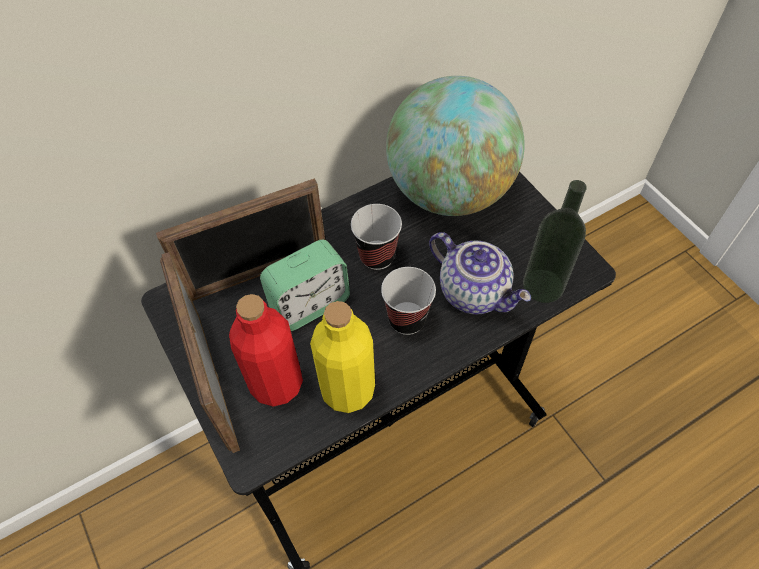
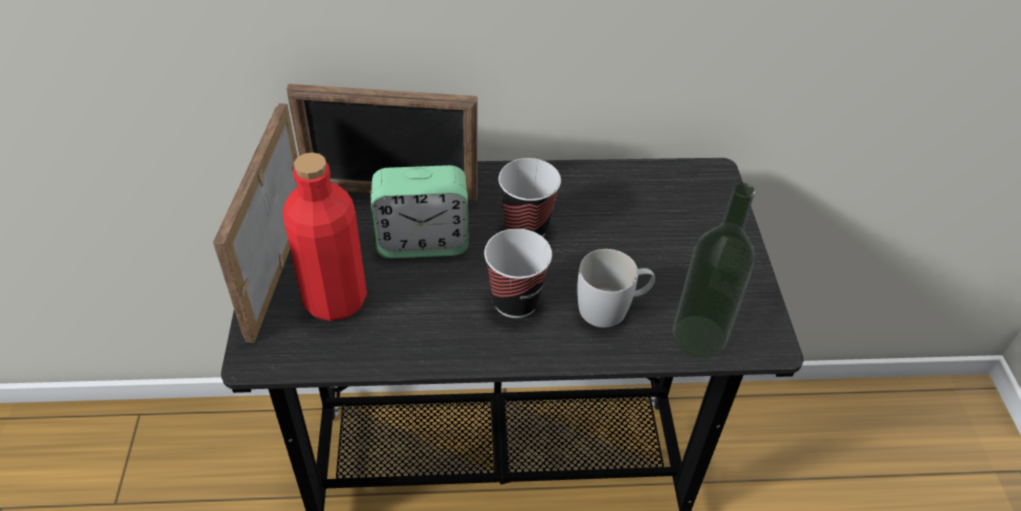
camera: 25 degrees right, 10 degrees down
(347, 390) = (402, 339): yellow bottle -> none
(449, 192) = (653, 198): globe -> none
(475, 291) = (612, 307): teapot -> white mug

